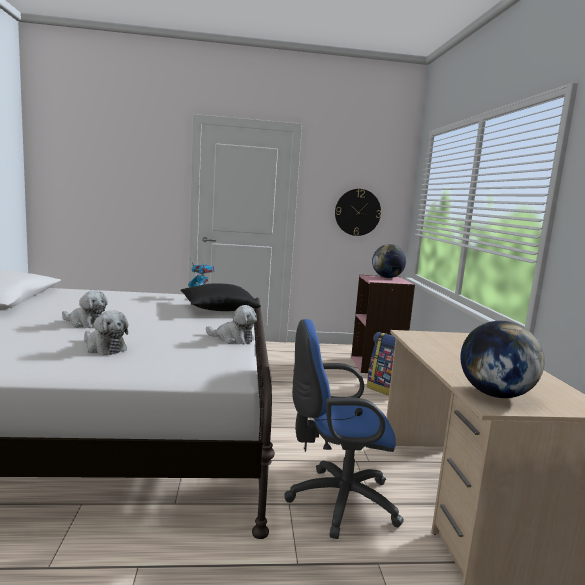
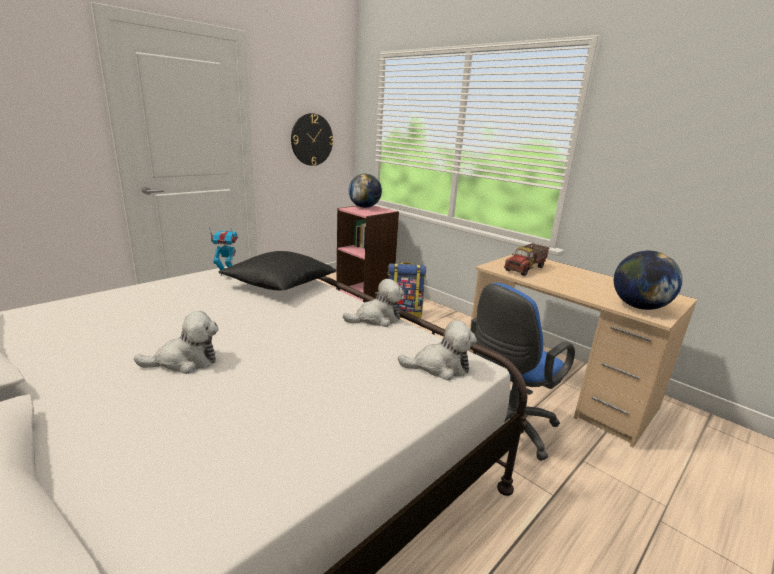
camera: 40 degrees left, 10 degrees up
(104, 348) = (295, 387): plush toy -> plush toy (440, 367)
(443, 342) = (526, 269): none -> toy truck

